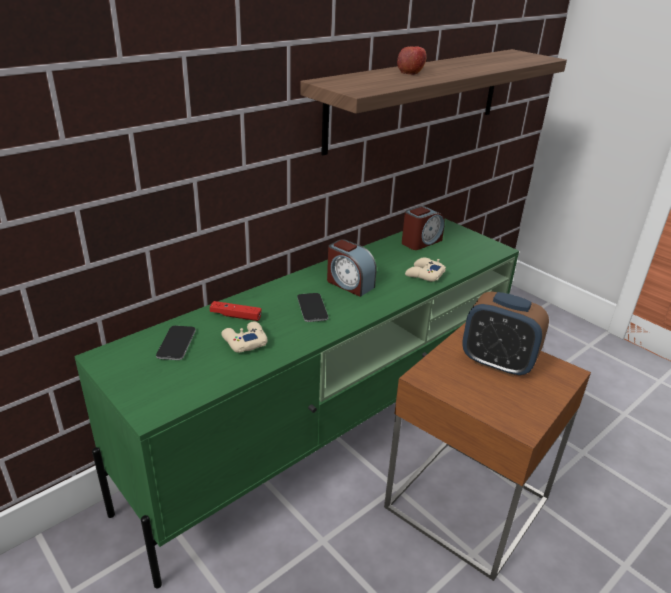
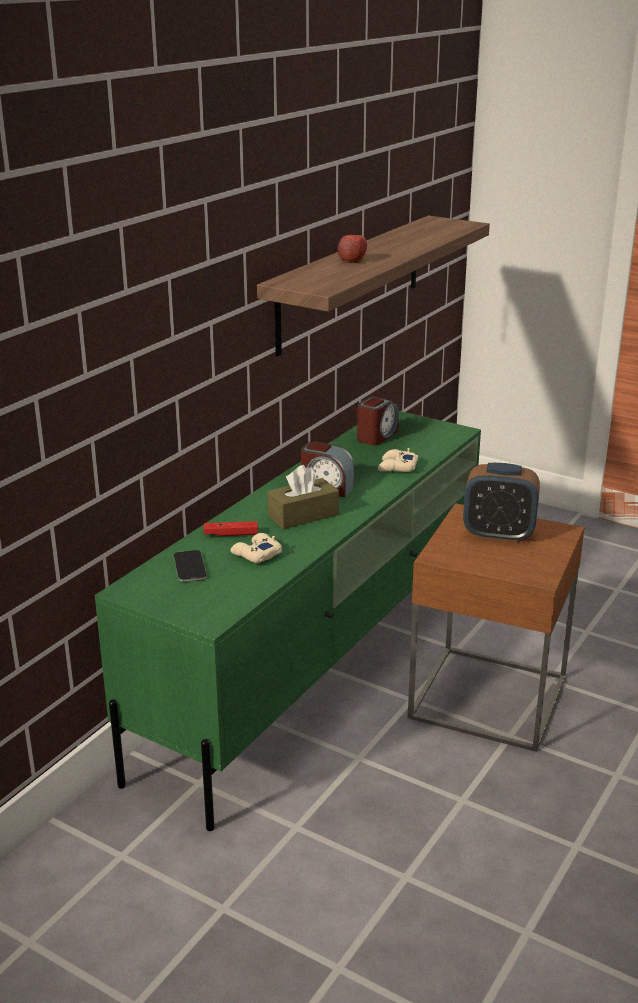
camera: 15 degrees left, 5 degrees down
(312, 308) = (303, 515): phone -> brown tissue box

